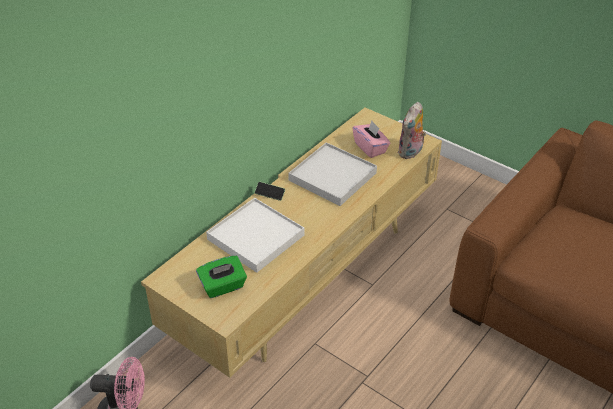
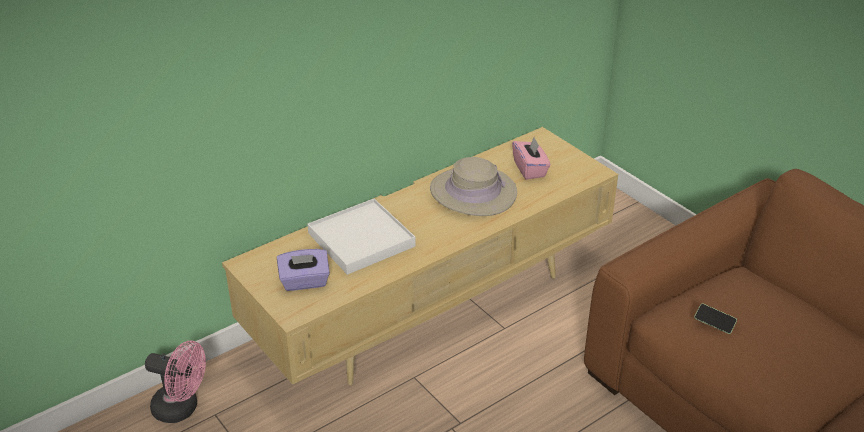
camera: 15 degrees right, 5 degrees down
(223, 287) = (304, 282): green tissue box -> purple tissue box
(270, 194) = (395, 199): phone -> phone (714, 322)
(332, 177) = (473, 192): white tray -> beige hat
(411, 152) = (575, 181): plush toy -> none

